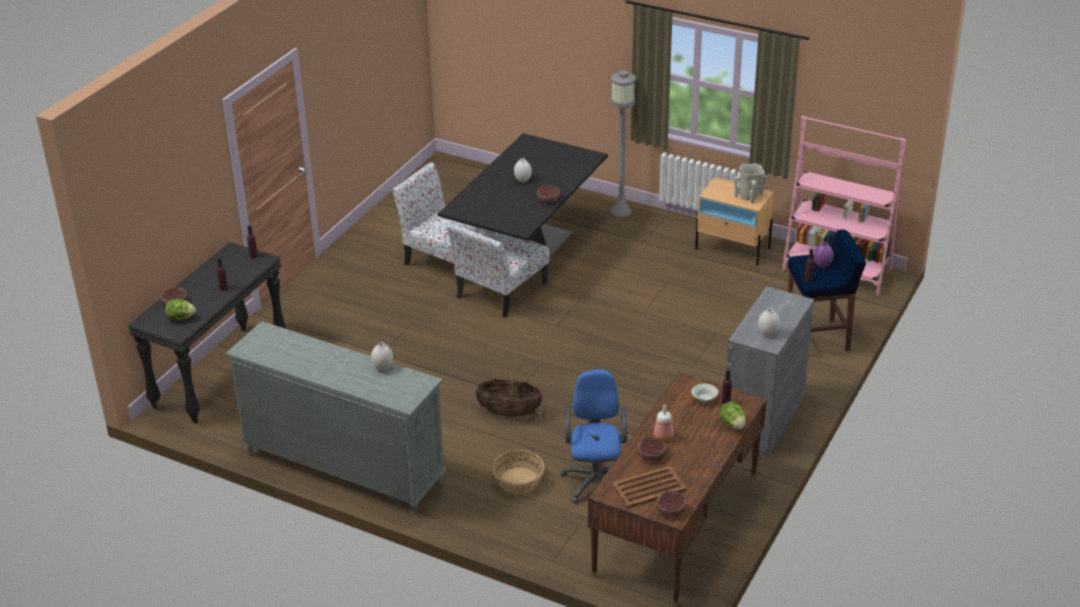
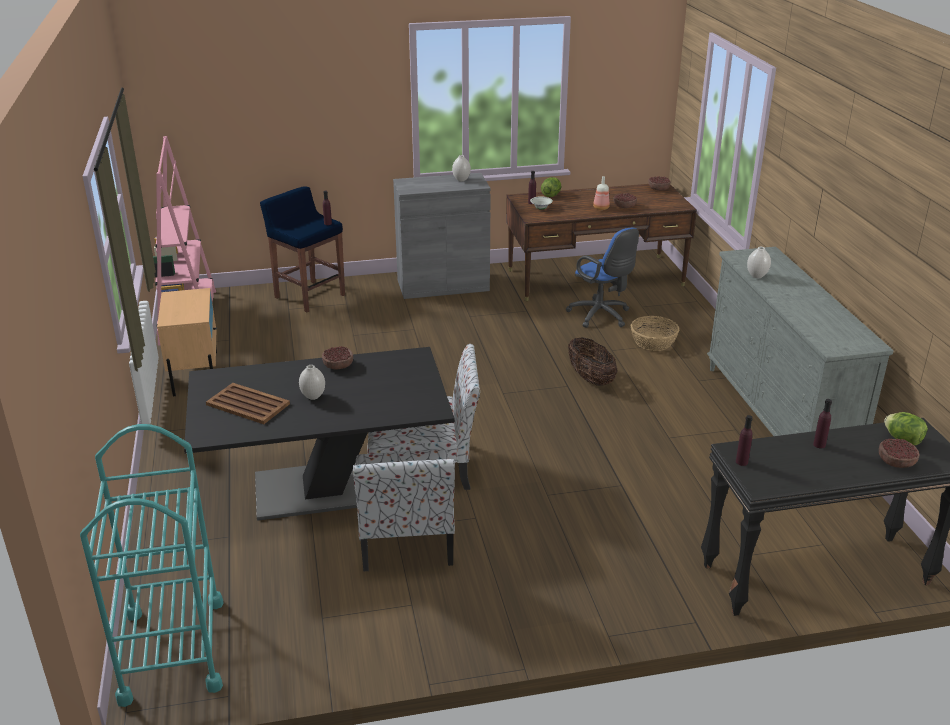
camera: 130 degrees left, 5 degrees down
(458, 174) = (172, 650): none -> turquoise cart
(596, 479) = (601, 316): blue office chair -> blue office chair turned 90 degrees counterclockwise
(621, 211) = (170, 464): grey floor lamp -> none
(649, 487) = (653, 198): brown tray -> brown tray (247, 404)
(749, 196) = (184, 299): beige vase -> none
(822, 265) = (299, 224): purple vase -> none

